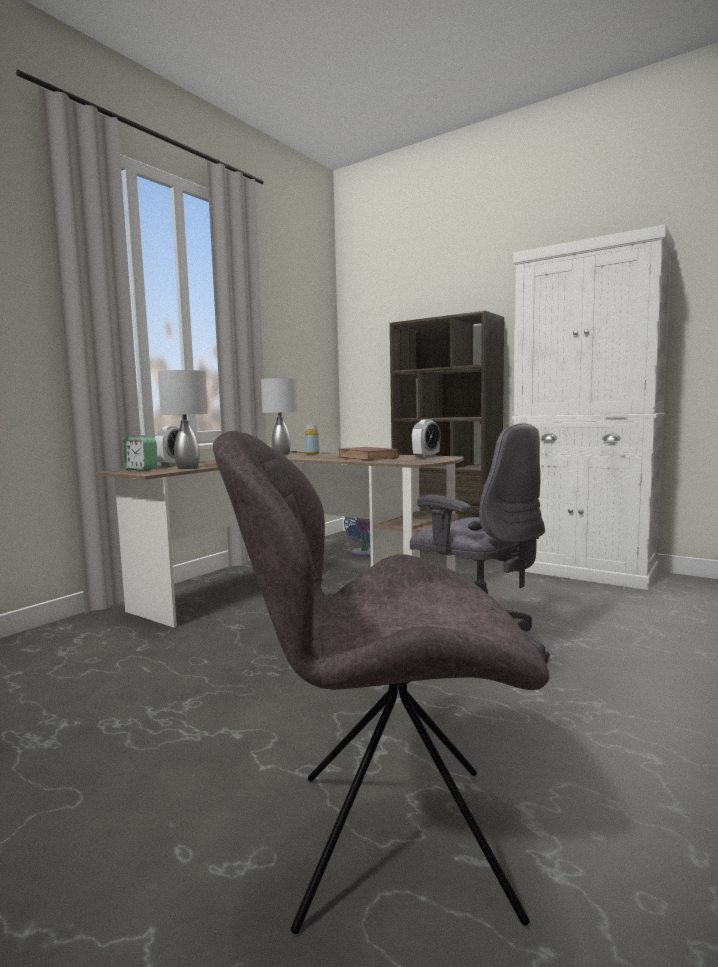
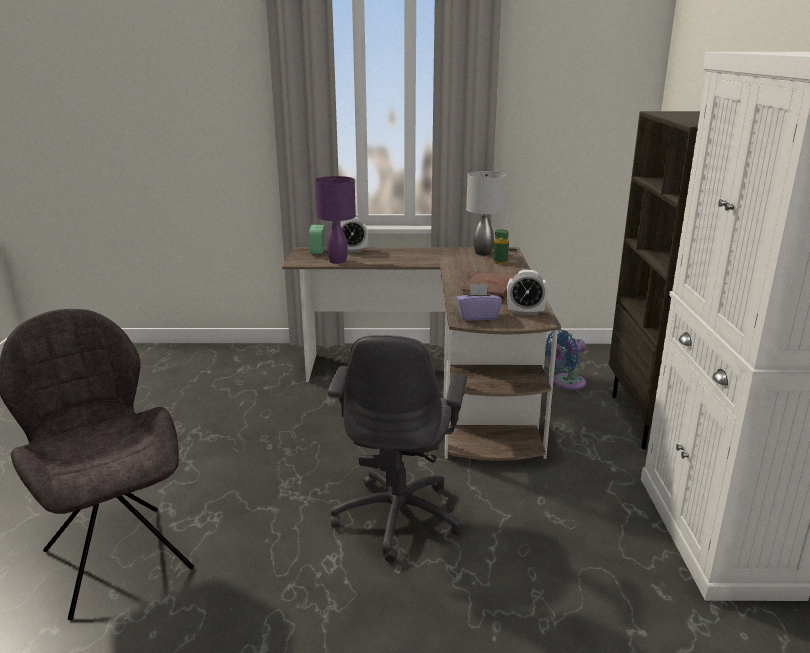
camera: 55 degrees right, 15 degrees up
(187, 468) = (337, 261): grey table lamp -> purple table lamp
(312, 453) = (500, 262): yellow bottle -> green bottle
(413, 461) = (477, 316): none -> purple tissue box

